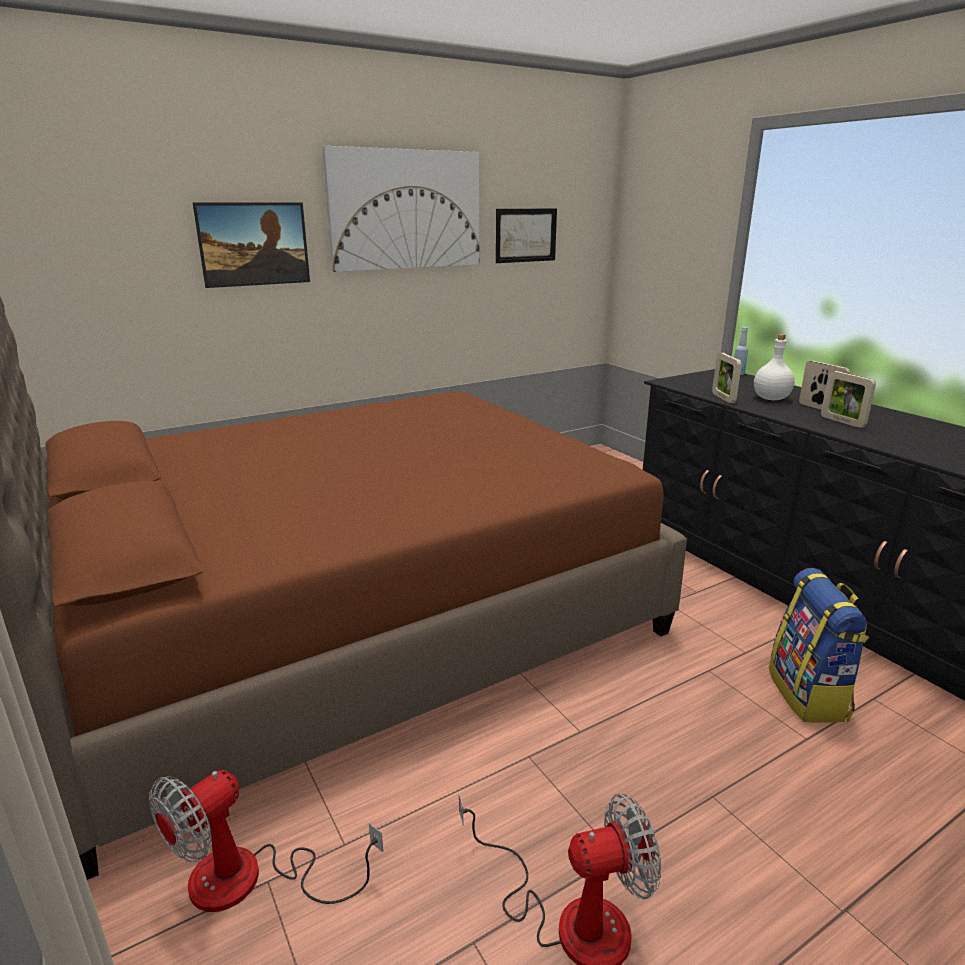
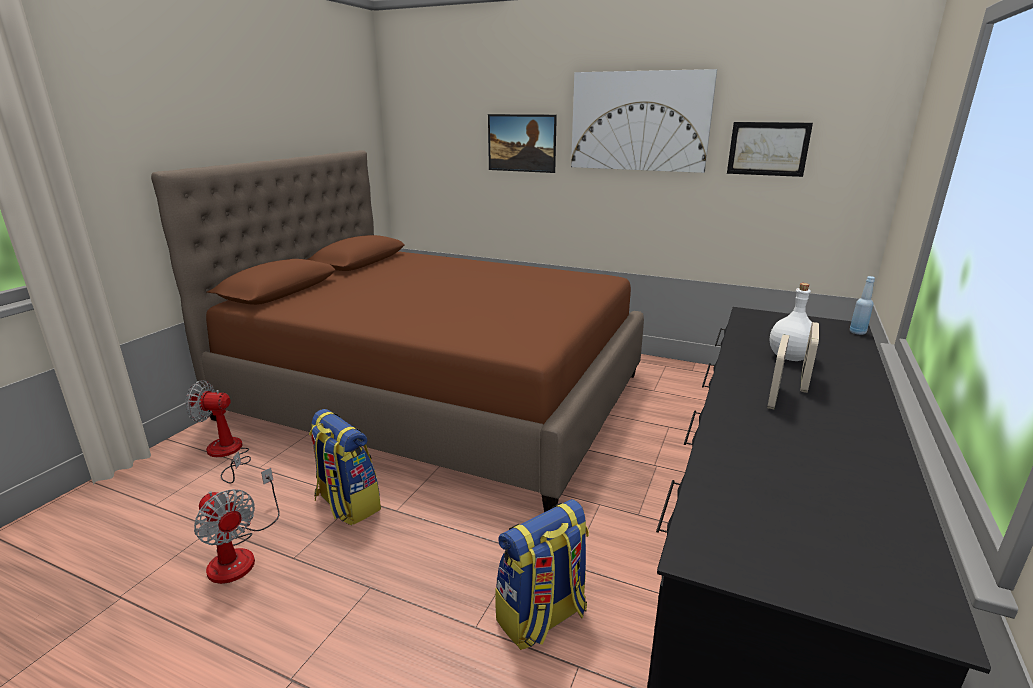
camera: 55 degrees right, 0 degrees up
(533, 770) = (346, 504): none -> backpack
(723, 398) = (742, 339): picture frame -> none

